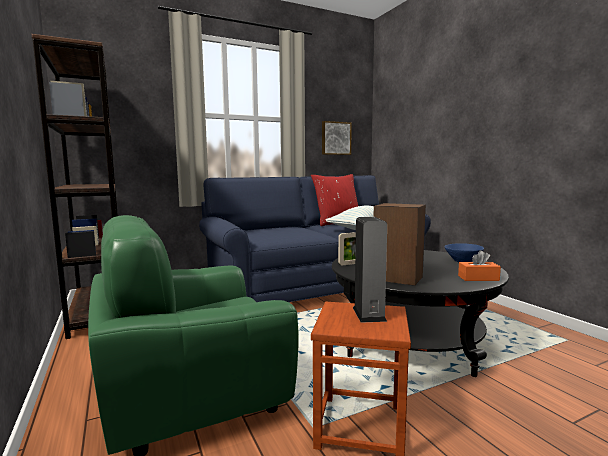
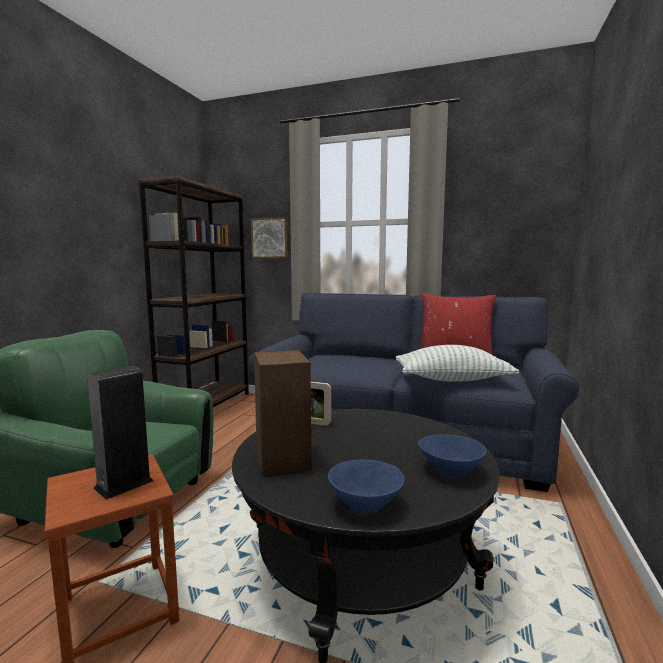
camera: 45 degrees right, 0 degrees up
(335, 138) = (502, 240): picture -> picture (270, 238)
(478, 278) = (366, 505): orange tissue box -> blue bowl

